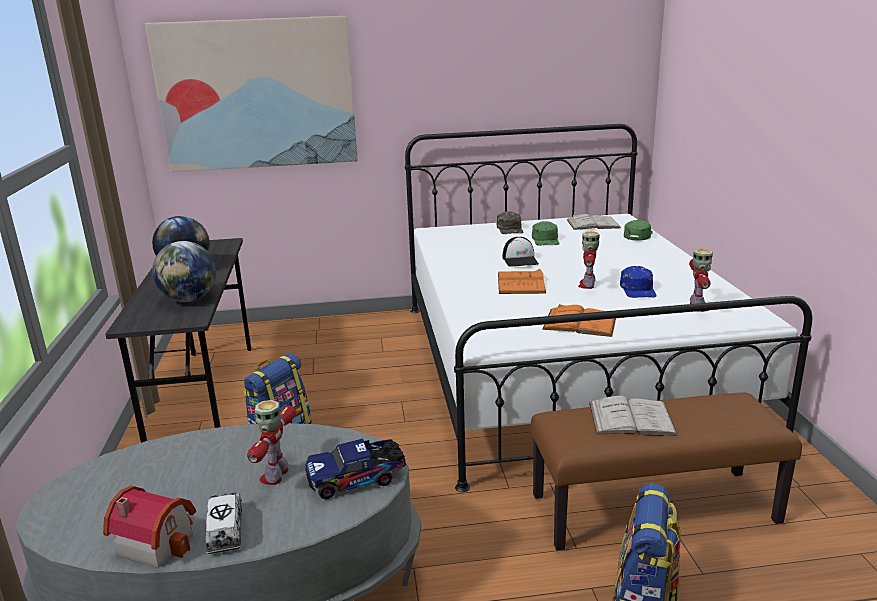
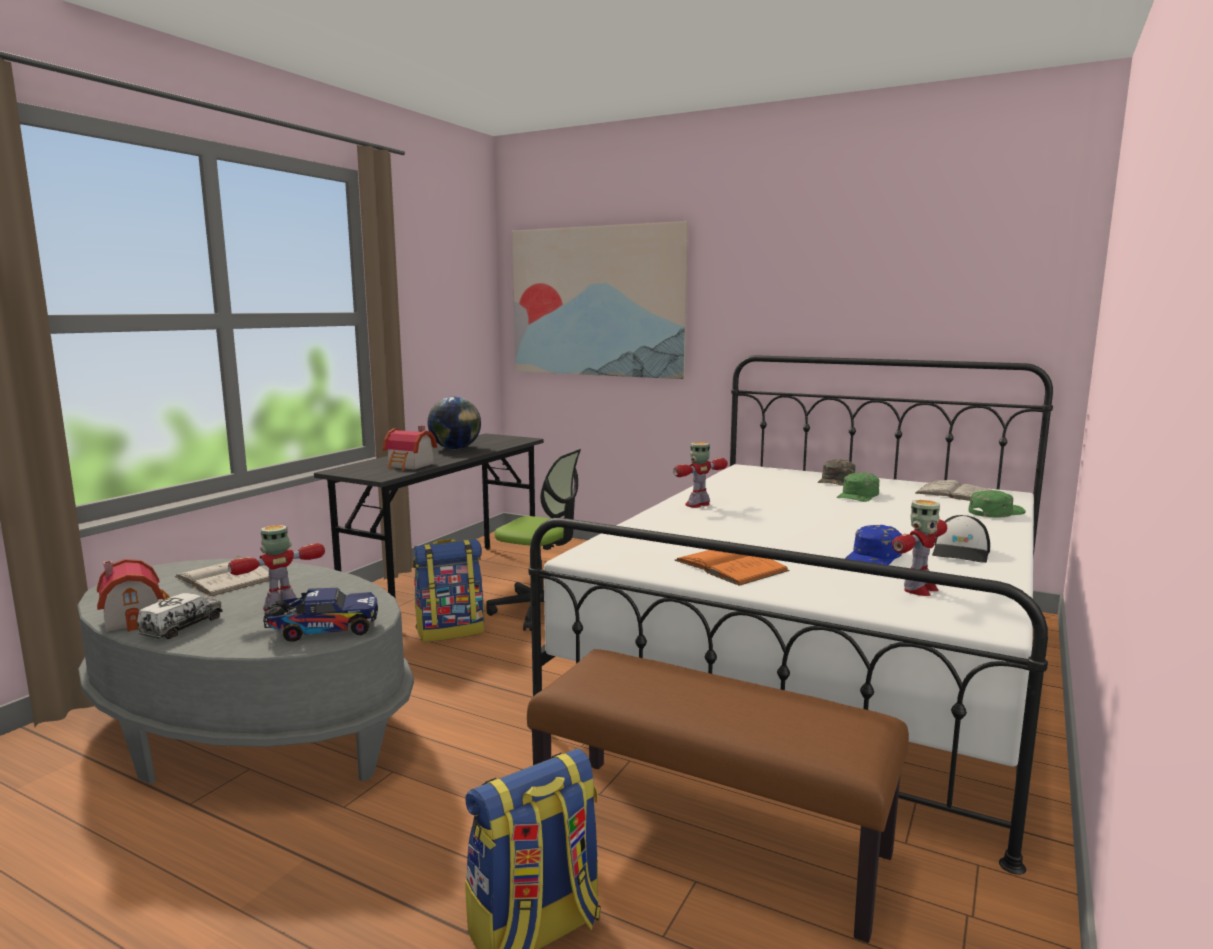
camera: 35 degrees right, 10 degrees down
(189, 299) = (410, 465): globe -> toy house
(328, 396) = (540, 610): none -> office chair
(358, 480) = (322, 630): toy truck -> toy truck turned 150 degrees clockwise
(520, 260) = (787, 505): cap -> cap (961, 552)
(521, 283) = (743, 522): orange book -> none
(587, 284) = (818, 539): toy robot -> toy robot (698, 505)
(631, 418) = (675, 684): white book -> white book (225, 578)

